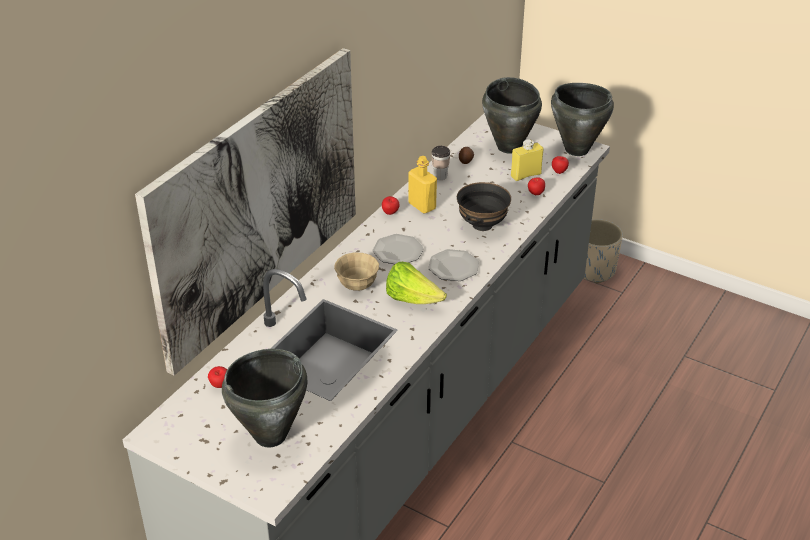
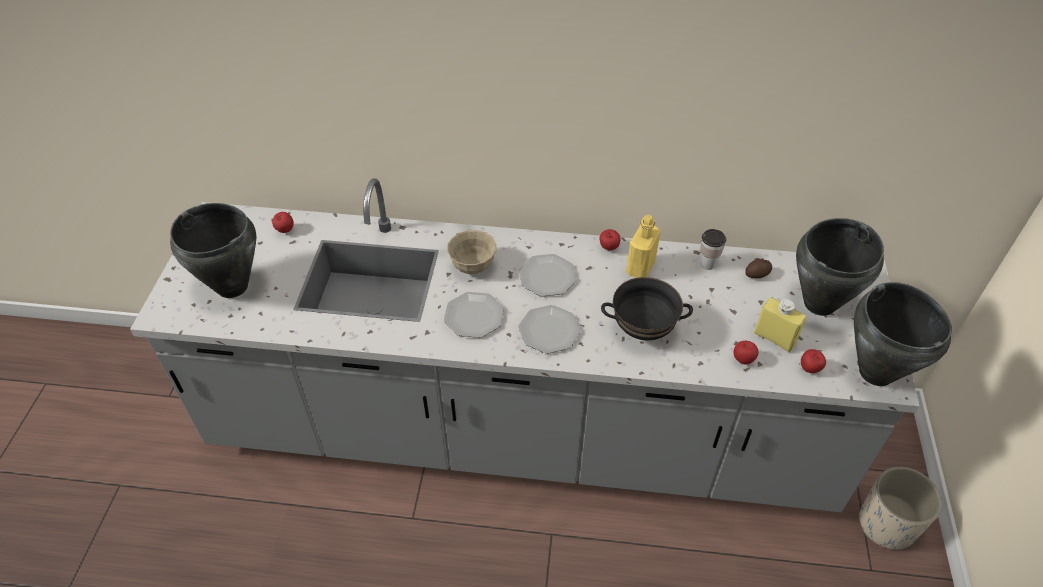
camera: 65 degrees right, 10 degrees up
(257, 204) = (404, 116): picture -> none
(412, 299) = (474, 316): lettuce -> plate

